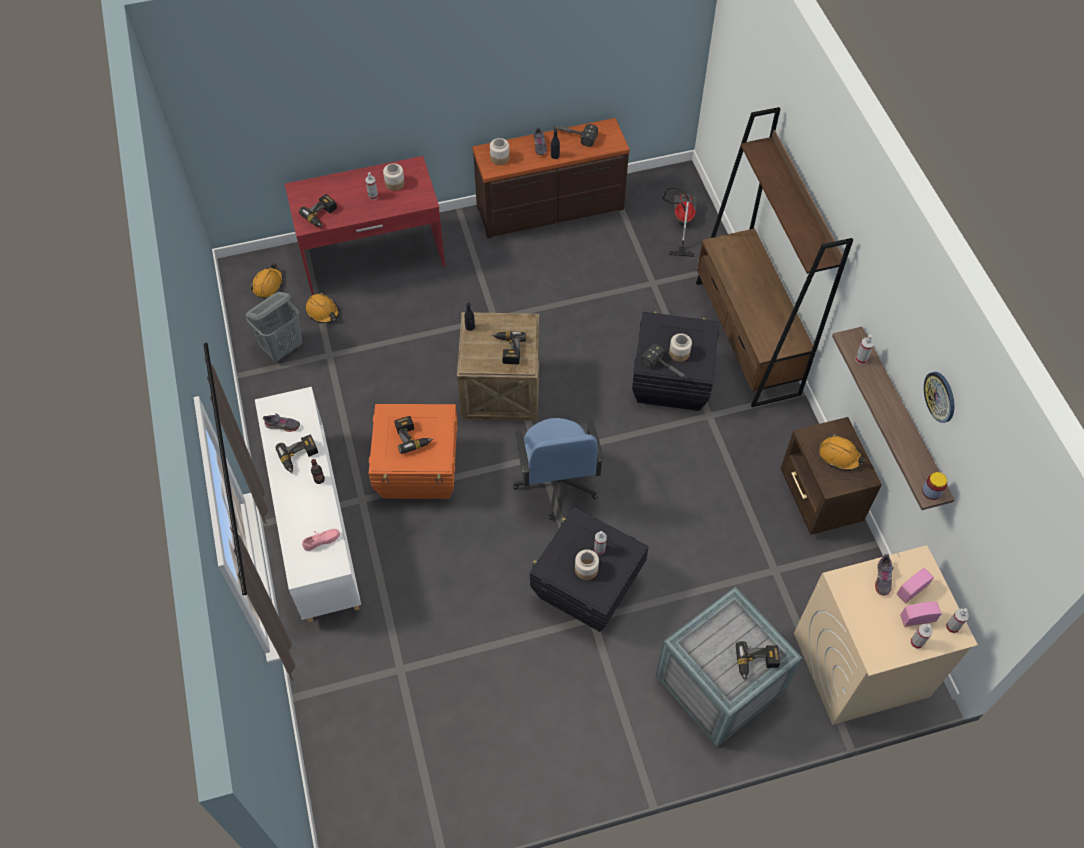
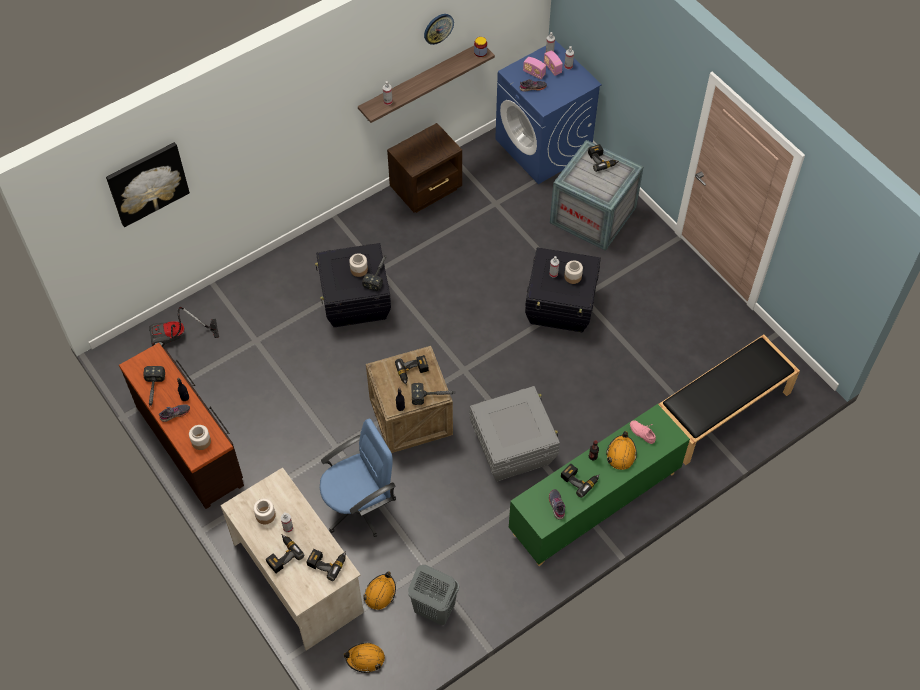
camera: 110 degrees left, 0 degrees up
(315, 525) = (594, 504): white cabinet -> green cabinet
(361, 714) = (721, 411): none -> black bench
(372, 257) = (299, 577): red desk -> beige desk
(412, 437) = (514, 423): power drill -> power drill (282, 555)
(419, 470) = (513, 448): orange storage box -> grey storage box
(469, 359) = (433, 396): none -> hammer
(556, 483) = (483, 351): blue office chair -> blue office chair (359, 506)
(746, 338) = (293, 262): brown bookcase -> none
(759, 80) = (147, 183): none -> picture
(840, 456) = (423, 148): orange hard hat -> orange hard hat (621, 454)
(860, 665) = (543, 147): beige washing machine -> blue washing machine

